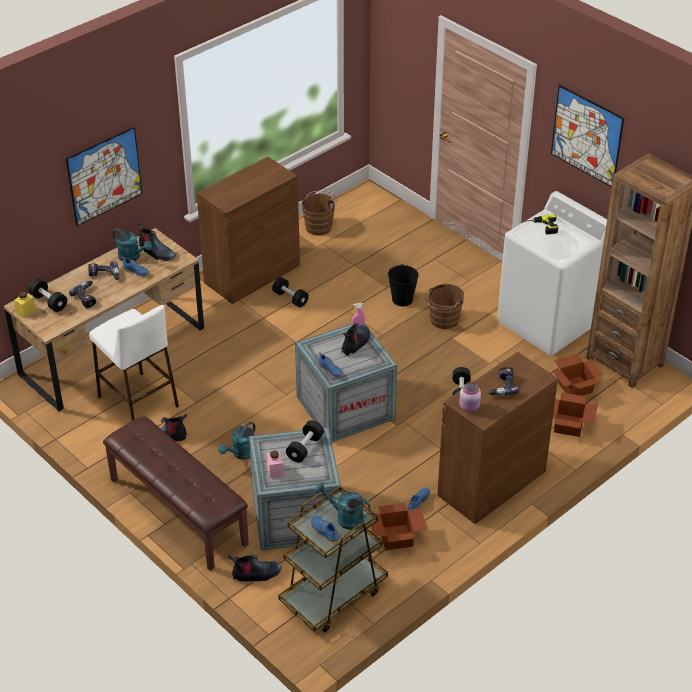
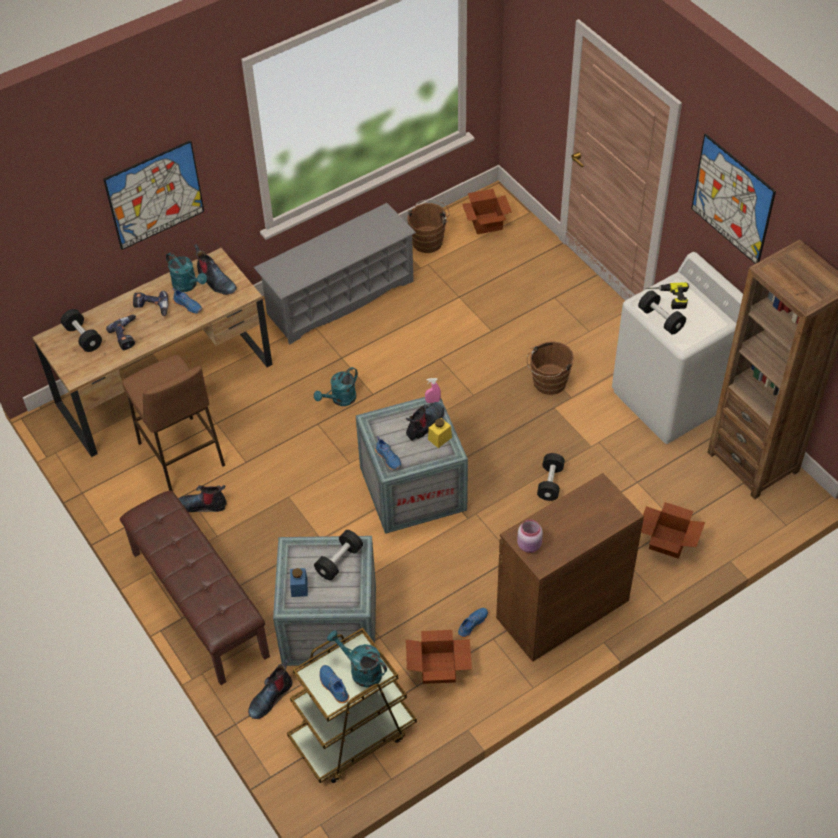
camera: 10 degrees right, 10 degrees up
(26, 311) = (55, 347): yellow jar -> yellow jar (439, 438)
(138, 402) = (181, 454): white stool -> brown stool
(241, 454) = (283, 536): turquoise watering can -> turquoise watering can (340, 399)
(252, 274) = (340, 298): brown cabinet -> grey shoe rack
(255, 574) = (270, 697): boot -> boot turned 135 degrees clockwise
(275, 470) = (299, 587): pink jar -> blue jar
(290, 298) = (377, 335): black dumbbell -> black dumbbell (660, 319)
(402, 299) = (506, 349): black bucket -> none
(502, 386) = (574, 520): power drill -> none
(575, 386) = (687, 489): cardboard box -> cardboard box (486, 222)

